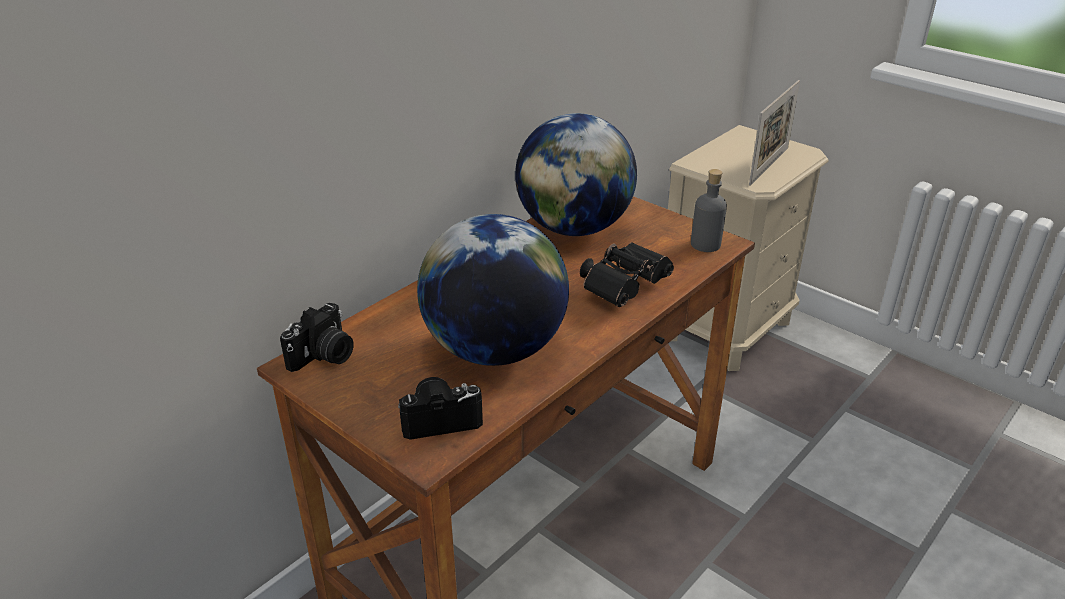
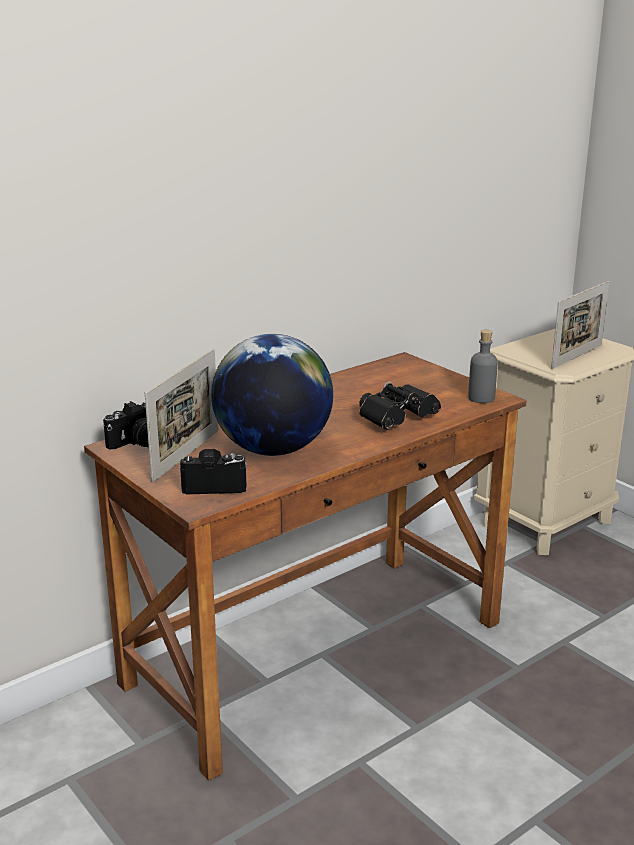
camera: 10 degrees right, 10 degrees down
(391, 371) = (186, 455): none -> picture frame
(574, 228) = (371, 380): globe -> none

